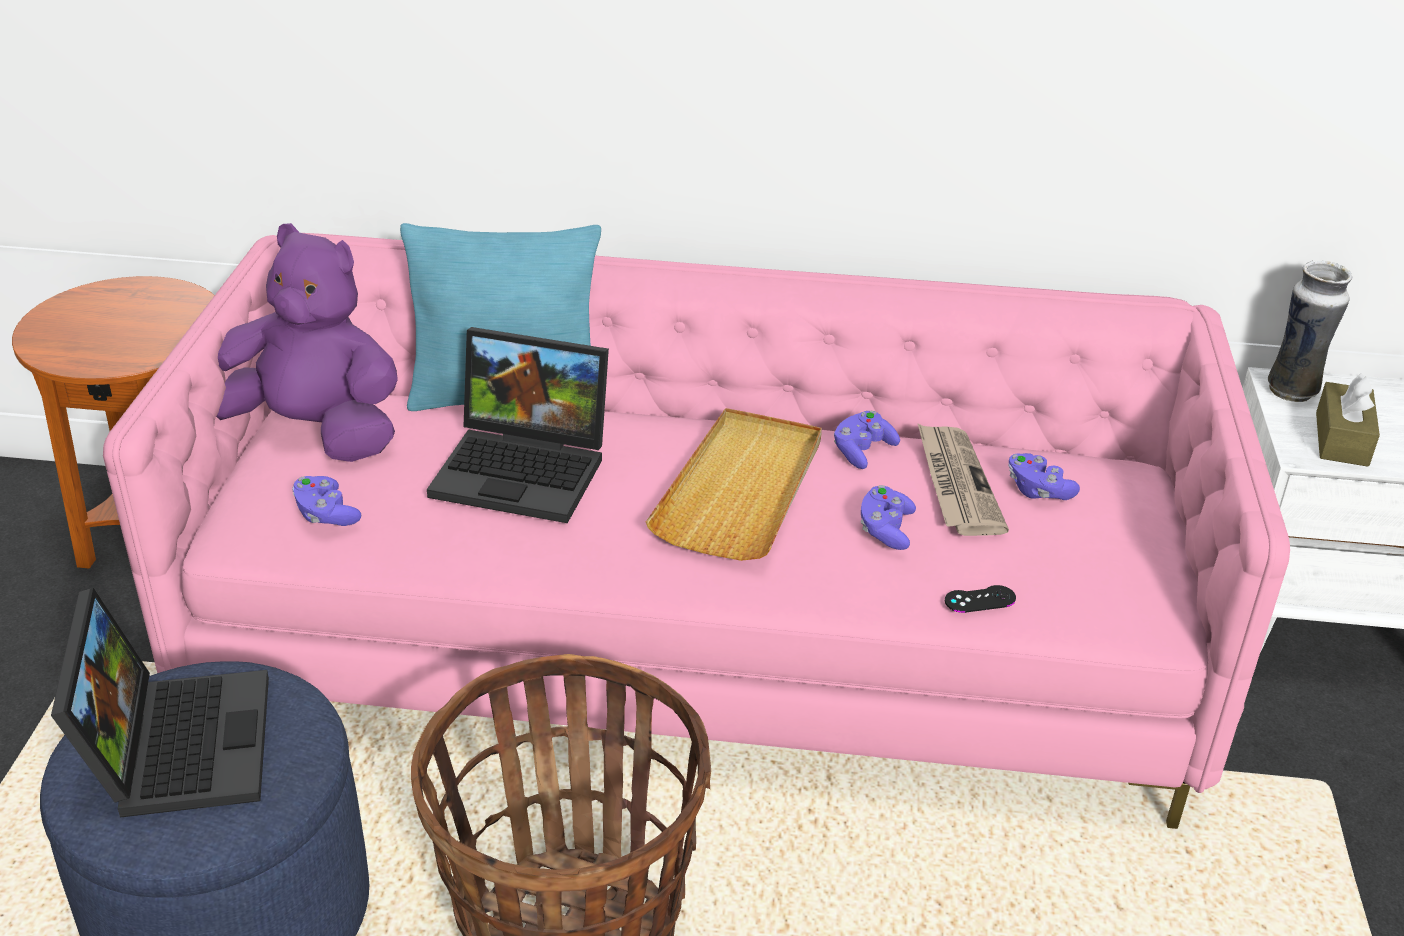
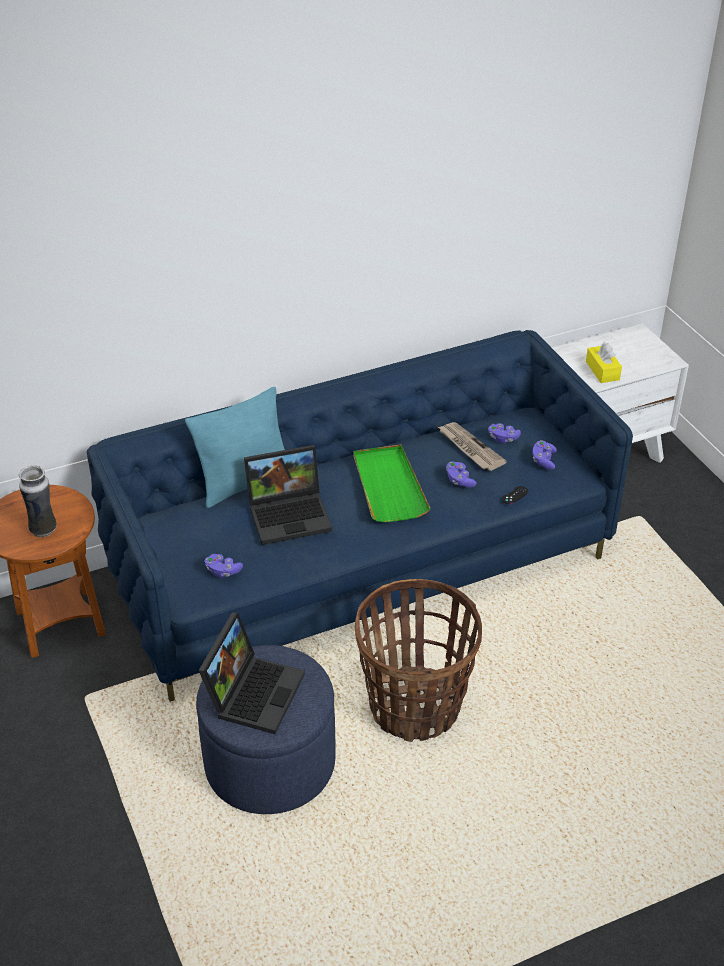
camera: 30 degrees left, 5 degrees up
(176, 742) = (253, 691): laptop -> laptop turned 60 degrees clockwise
(313, 431) = (173, 535): purple plush toy -> none
(698, 647) = (362, 566): pink sofa -> blue sofa
(741, 489) = (388, 486): beige tray -> green tray
(862, 451) = (421, 448): purple game controller -> purple game controller (543, 460)
(1292, 391) = (570, 354): vase -> vase (43, 529)
(1341, 439) = (602, 370): brown tissue box -> yellow tissue box

